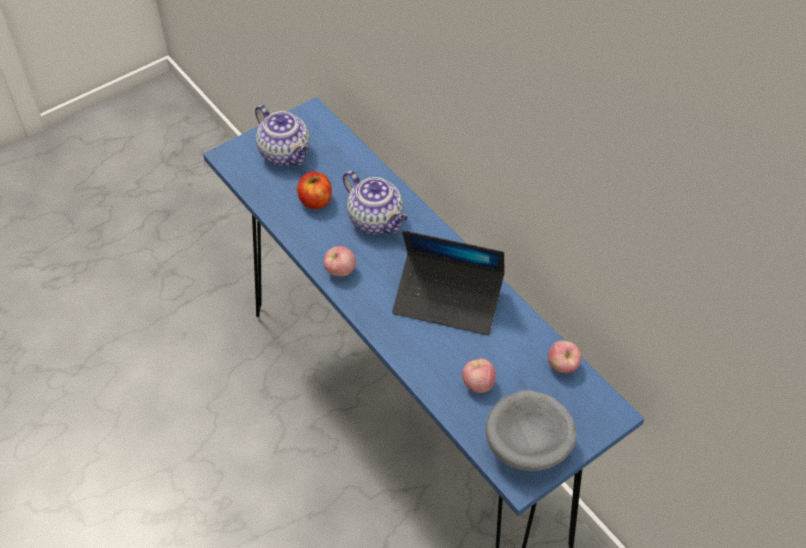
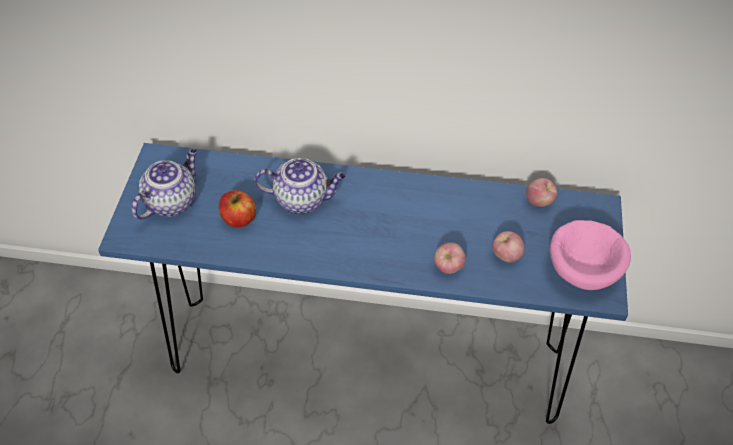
camera: 45 degrees left, 0 degrees up
(286, 154) = (172, 201): teapot -> teapot turned 60 degrees counterclockwise
(340, 271) = (320, 255): apple -> apple (448, 267)
(448, 300) = (419, 216): laptop -> none
(529, 446) = (584, 269): grey bowl -> pink bowl

